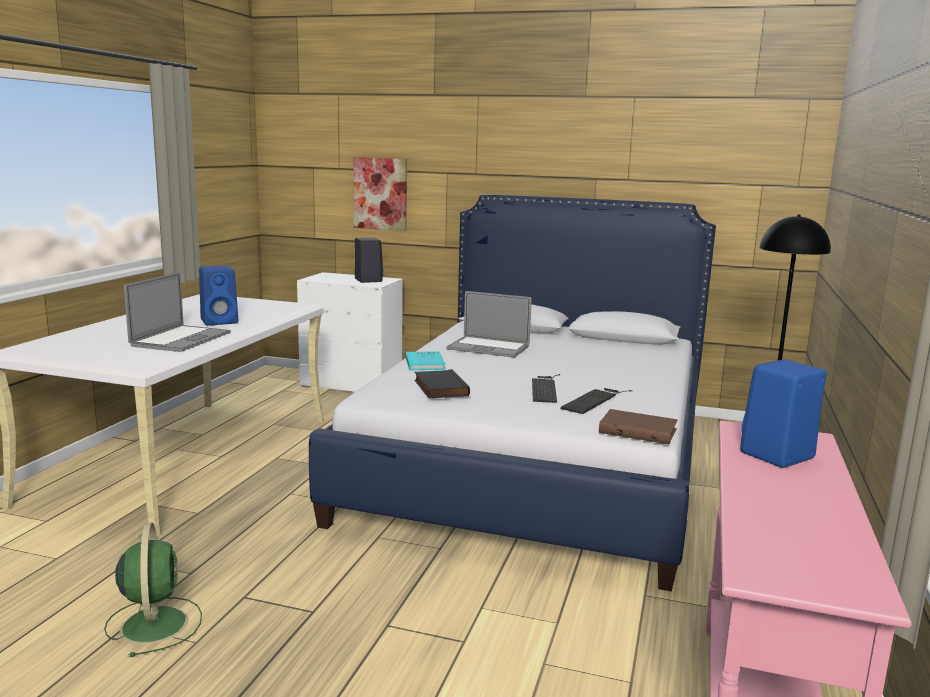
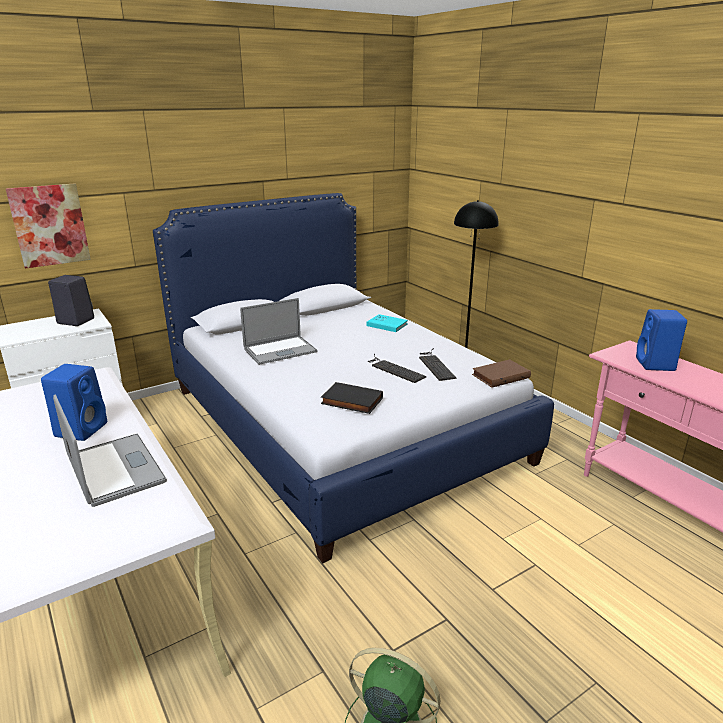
camera: 50 degrees left, 10 degrees up
(424, 363) = (279, 385): turquoise book -> turquoise book (387, 325)

